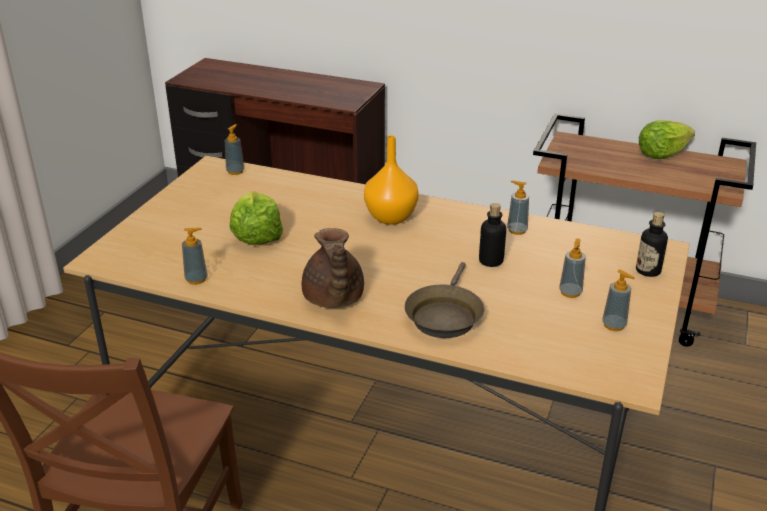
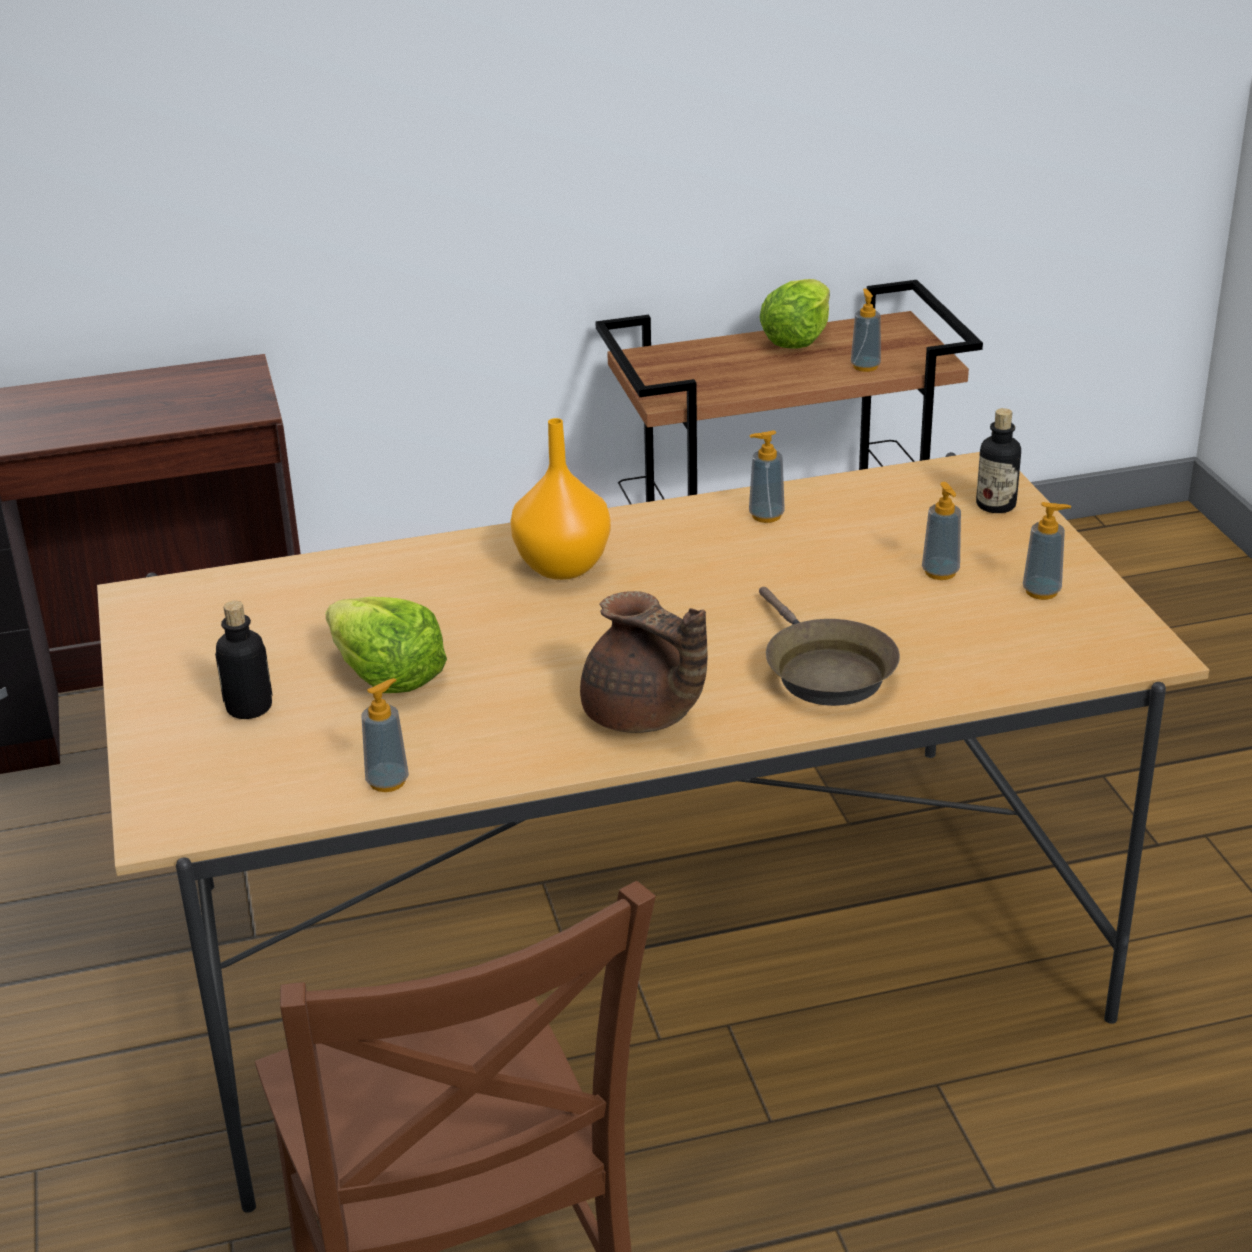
camera: 35 degrees left, 0 degrees up
(235, 171) = (197, 591): soap dispenser -> soap dispenser (865, 366)
(491, 261) = (787, 572): bottle -> bottle (249, 707)

